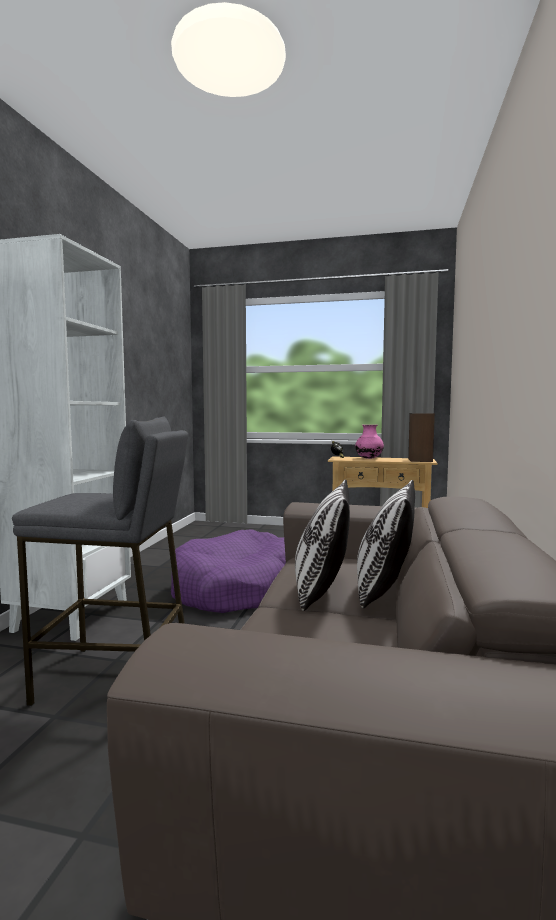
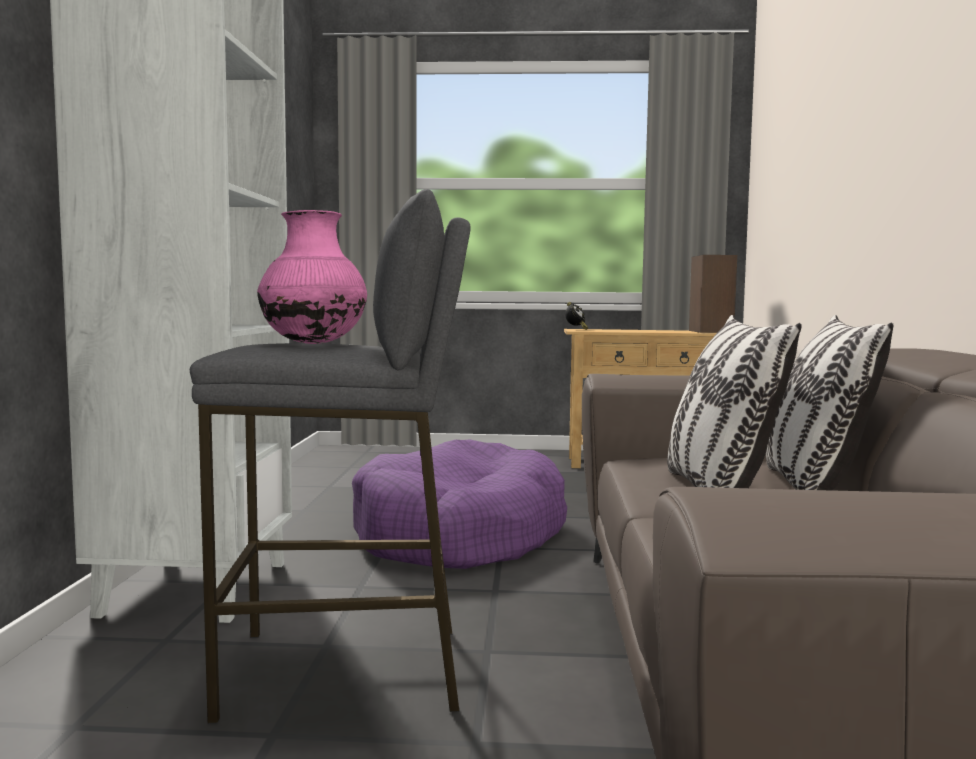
camera: 10 degrees left, 0 degrees up
(369, 458) = (628, 330): pink vase -> pink vase (314, 344)

